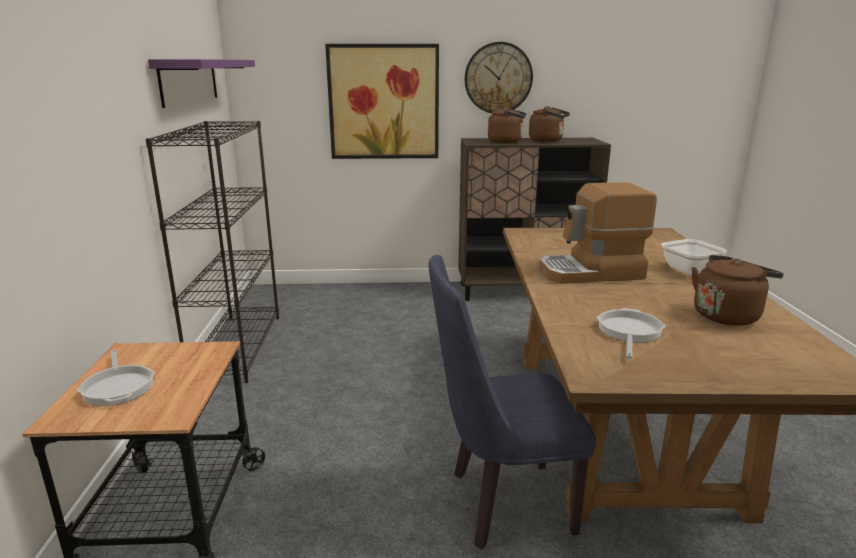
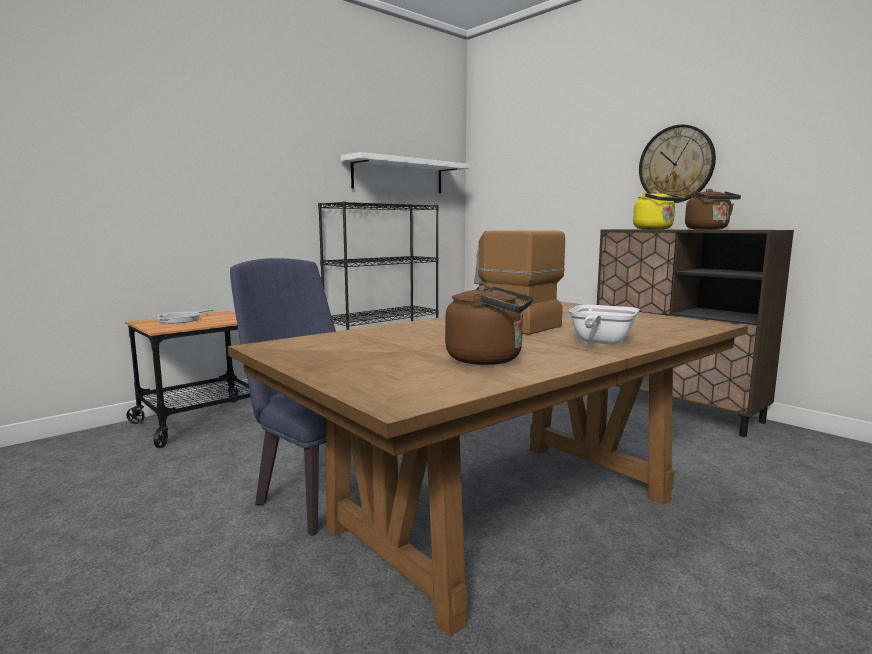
camera: 50 degrees right, 10 degrees down
(189, 81) = (398, 176): purple shelf -> white shelf
(384, 102) = (567, 195): picture -> none
(507, 142) = (655, 229): brown kettle -> yellow kettle
(628, 332) = (373, 343): frying pan -> none

